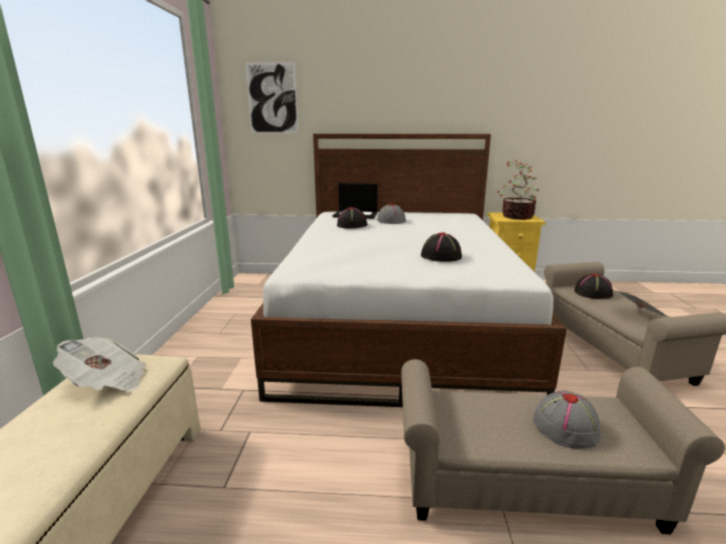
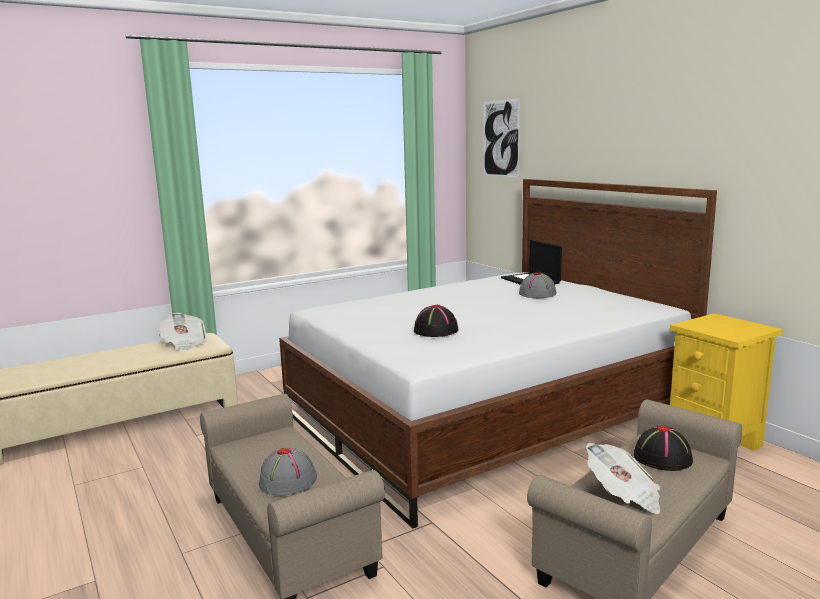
camera: 55 degrees right, 5 degrees down
(352, 225) = (485, 289): black hat -> none
(516, 216) = (726, 327): potted plant -> none

